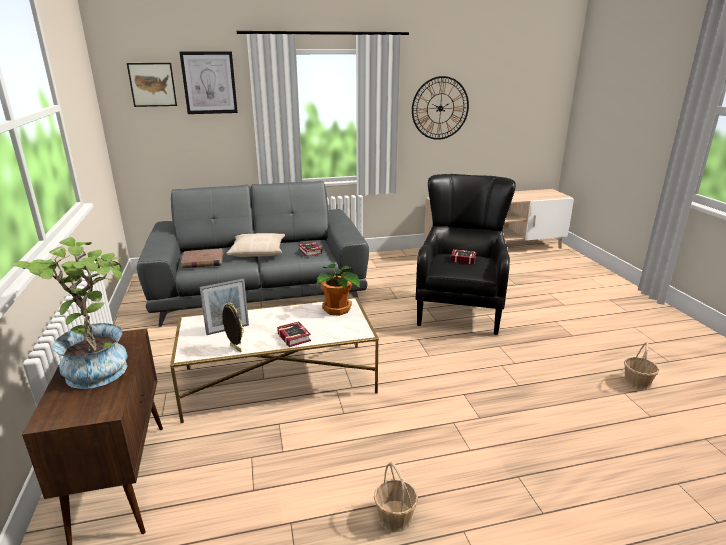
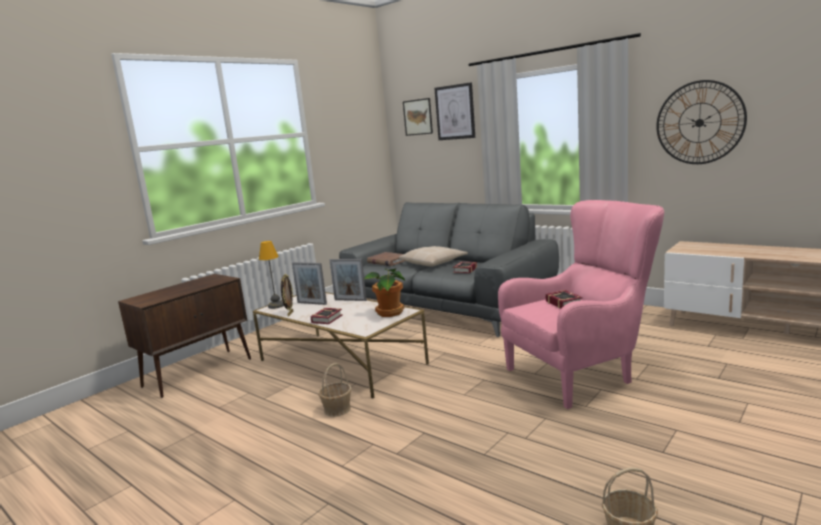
camera: 55 degrees right, 10 degrees down
(100, 366) = (188, 287): potted plant -> none
(189, 348) = (276, 306): none -> table lamp
(263, 311) = (350, 300): none -> picture frame
(395, 517) = (229, 464): basket -> basket (337, 409)
(459, 308) = (583, 373): black armchair -> pink armchair

